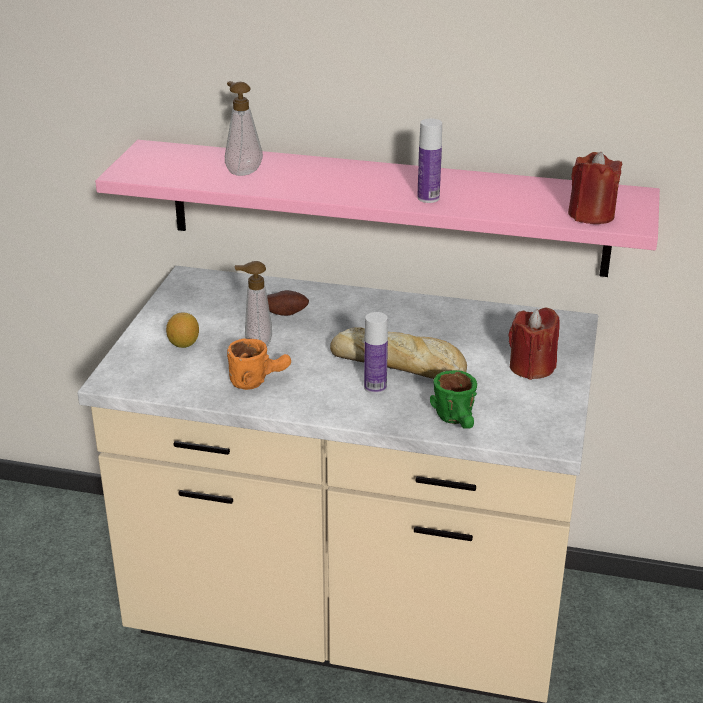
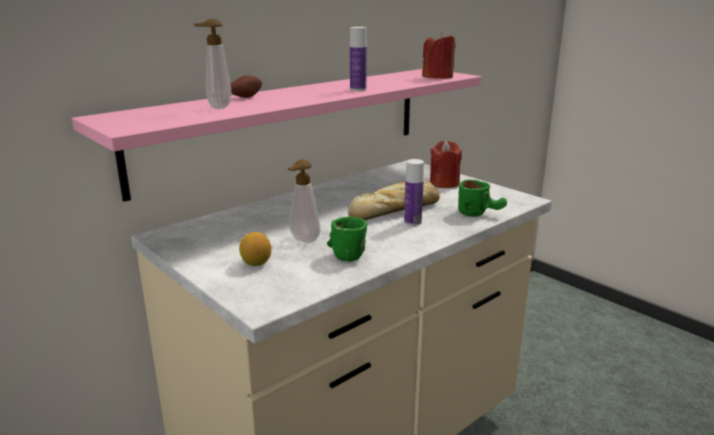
camera: 55 degrees left, 10 degrees down
(259, 379) = (350, 251): orange mug -> green mug
(285, 313) = (276, 220): potato -> potato (245, 97)

